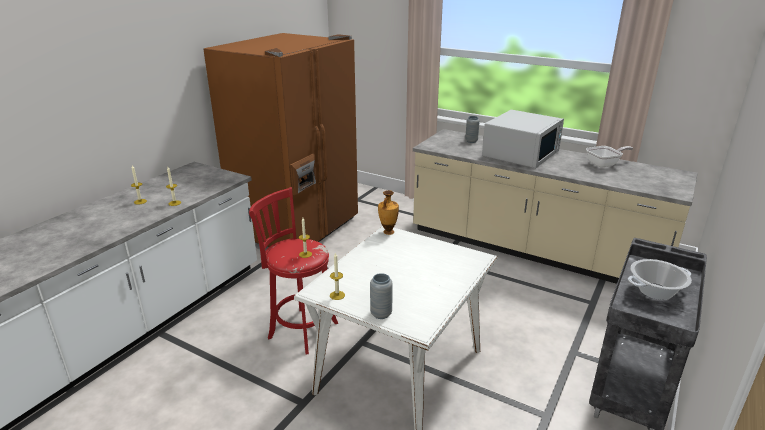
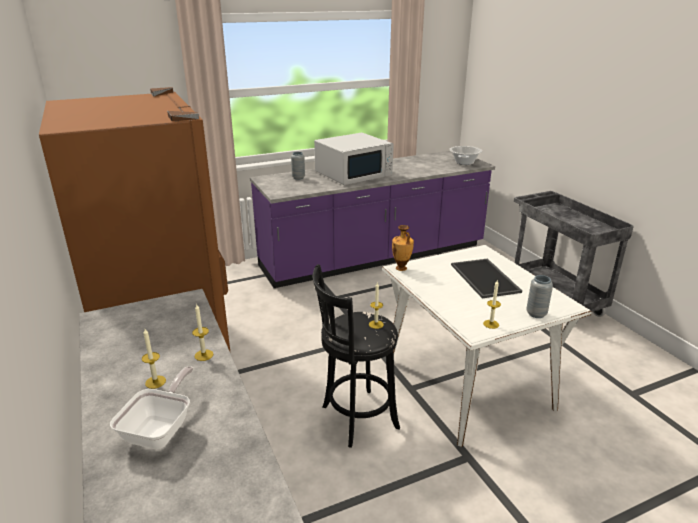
camera: 55 degrees left, 0 degrees up
(300, 329) = (356, 418): red stool -> black stool
(421, 273) = (486, 278): none -> tray
(521, 154) = (354, 174): white microwave -> white microwave turned 75 degrees clockwise
(533, 250) = (374, 257): beige counter -> purple counter
(605, 164) = (411, 162): frying pan -> frying pan (161, 430)
(655, 291) = (570, 221): cooking pot -> cooking pot (464, 162)

